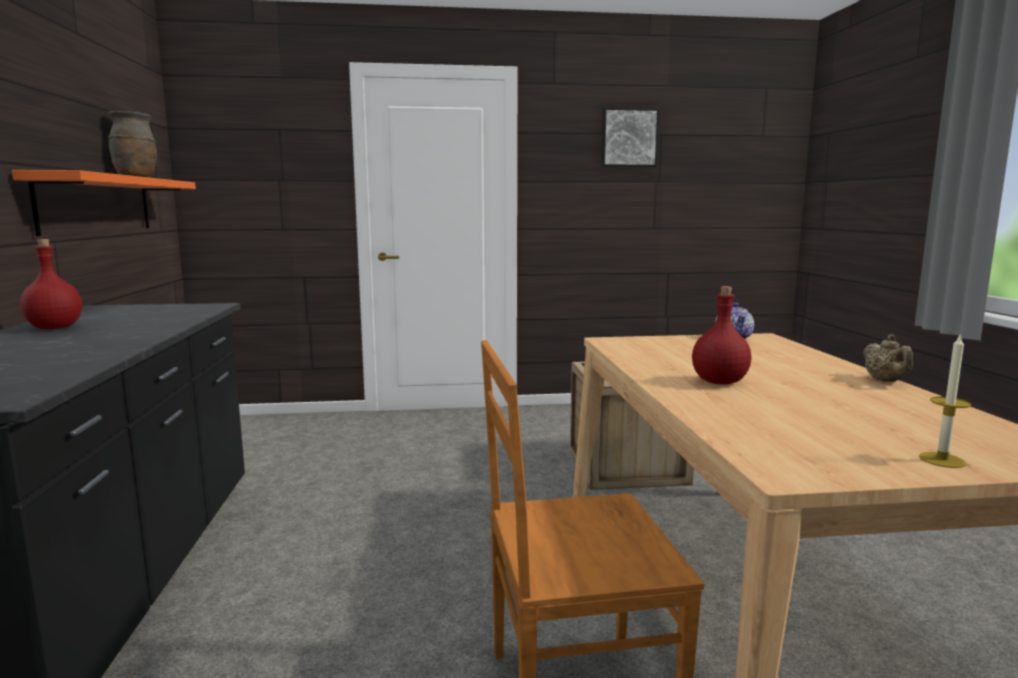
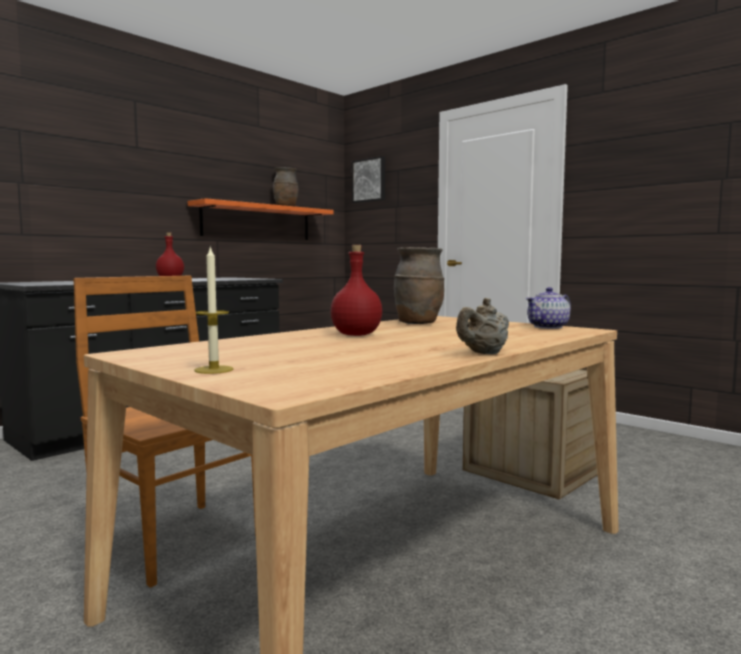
camera: 50 degrees right, 5 degrees down
(629, 138) = (685, 132): picture -> picture (369, 180)
(653, 353) = (418, 323): none -> brown vase

